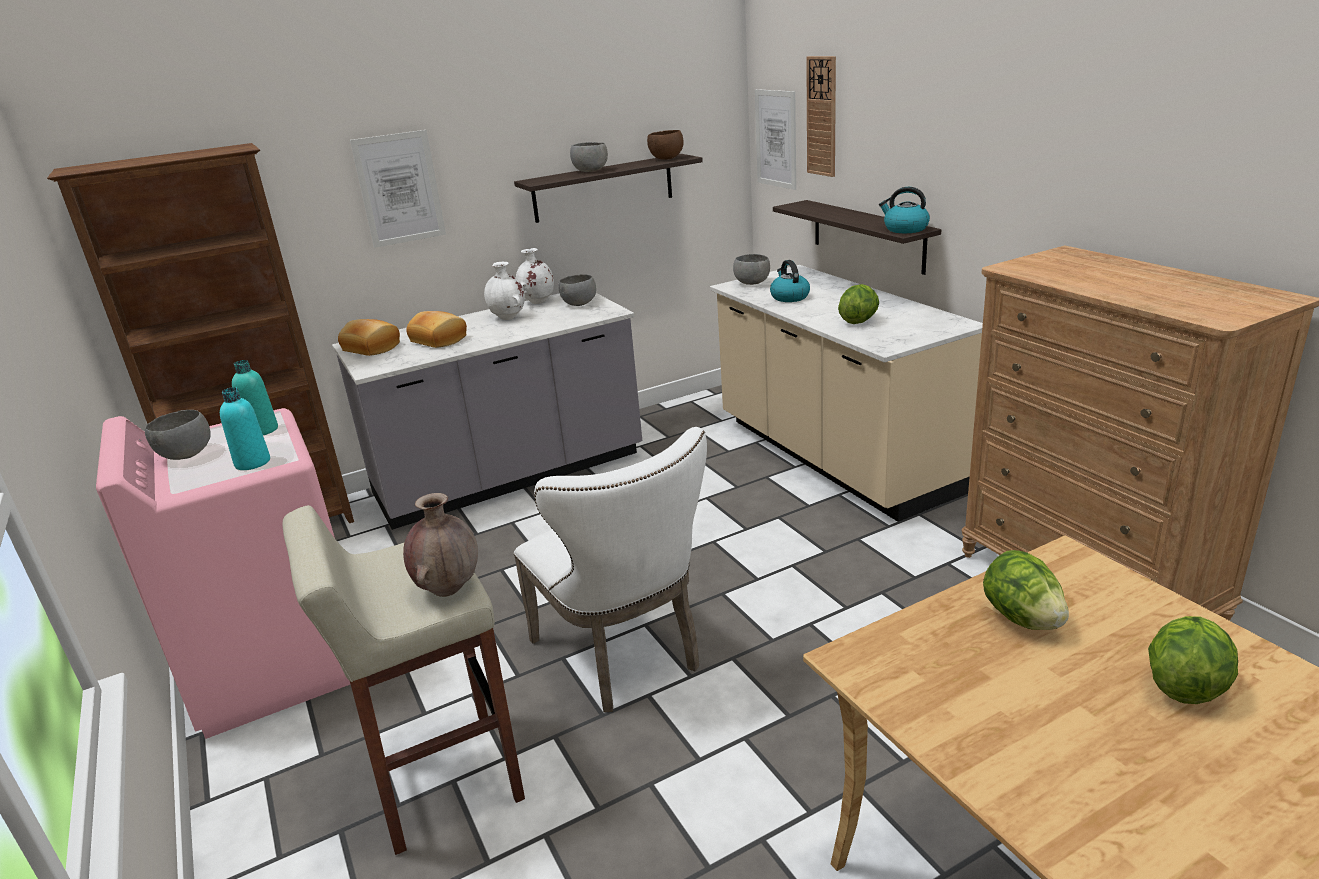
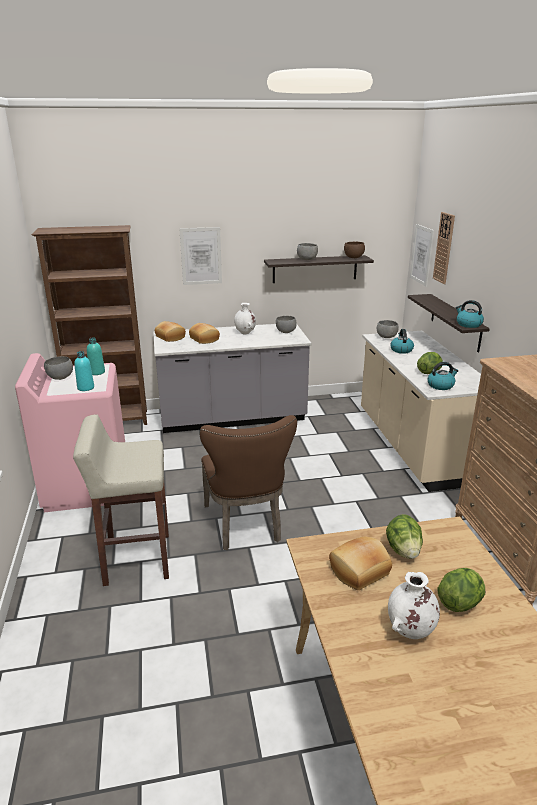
camera: 15 degrees right, 0 degrees up
(448, 588) = (146, 467): brown vase -> none
(538, 302) = (265, 327): white vase -> white vase (410, 631)
(624, 657) = (245, 525): white chair -> brown chair
(891, 336) = (441, 385): none -> kettle
(978, 679) = (360, 572): none -> bread

